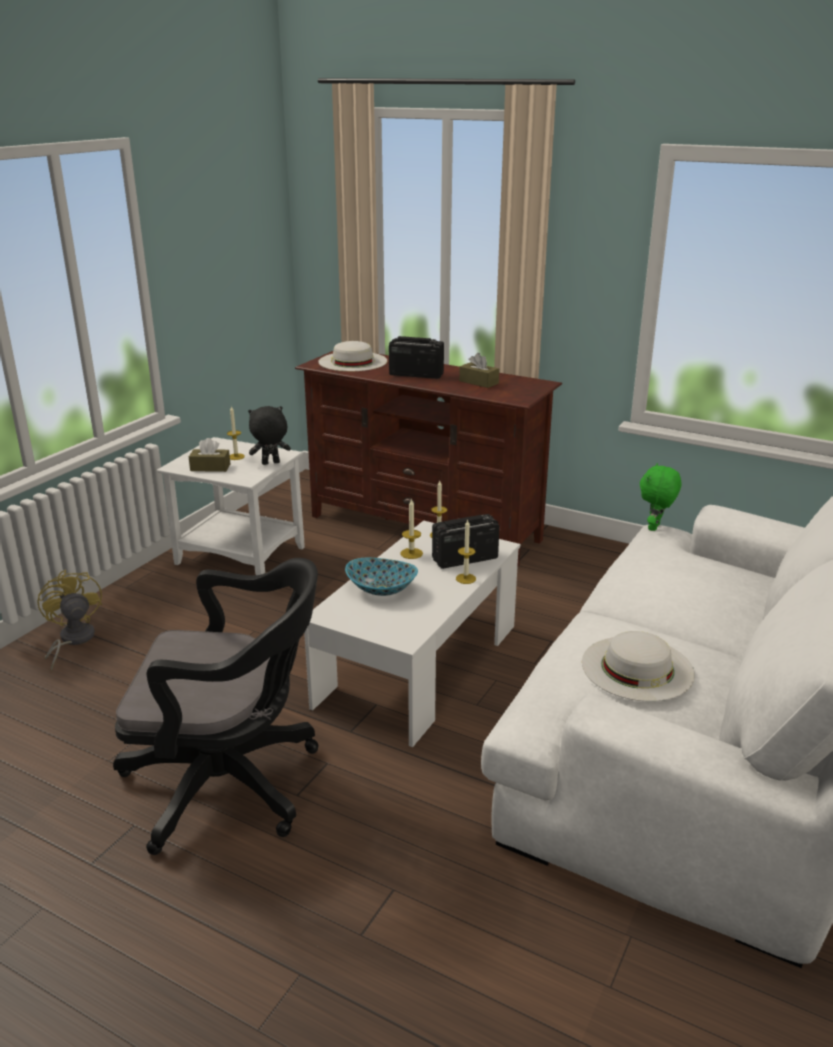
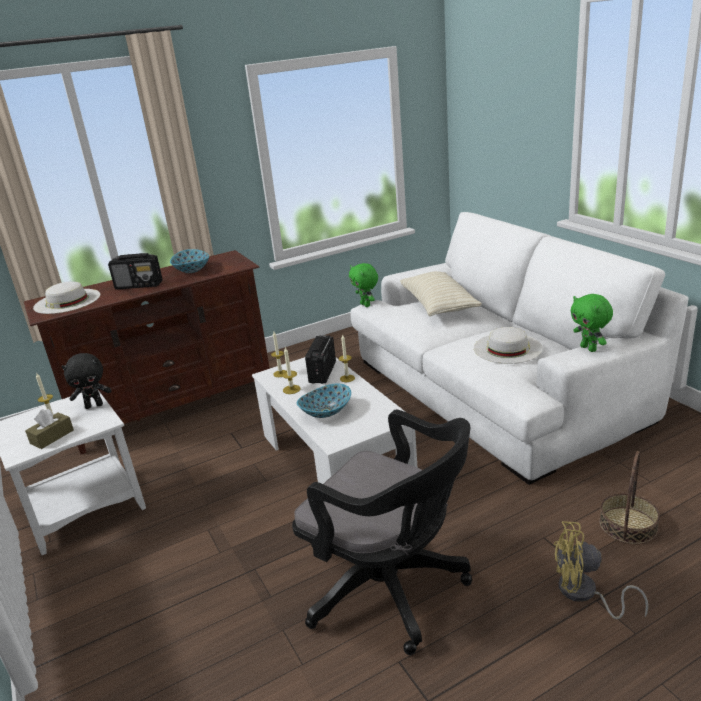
camera: 55 degrees left, 0 degrees up
(72, 640) = (84, 659): yellow fan -> yellow fan (584, 594)
(232, 784) = (391, 589): black office chair -> black office chair turned 90 degrees clockwise
(270, 463) = (94, 405): black plush toy -> black plush toy turned 120 degrees counterclockwise
(415, 374) = (139, 285): radio -> radio turned 135 degrees counterclockwise
(477, 978) = (627, 525): none -> basket
(478, 382) = (192, 270): brown tissue box -> bowl
(669, 732) = (589, 348): none -> green plush toy
(711, 577) = (438, 306): none -> beige pillow

